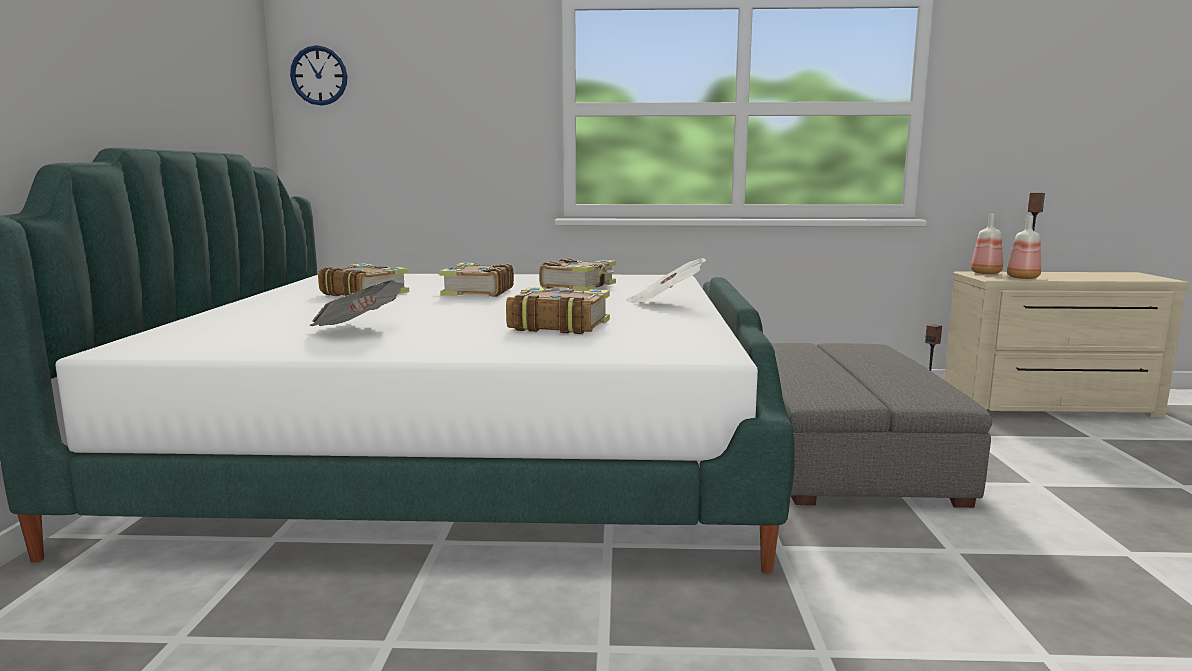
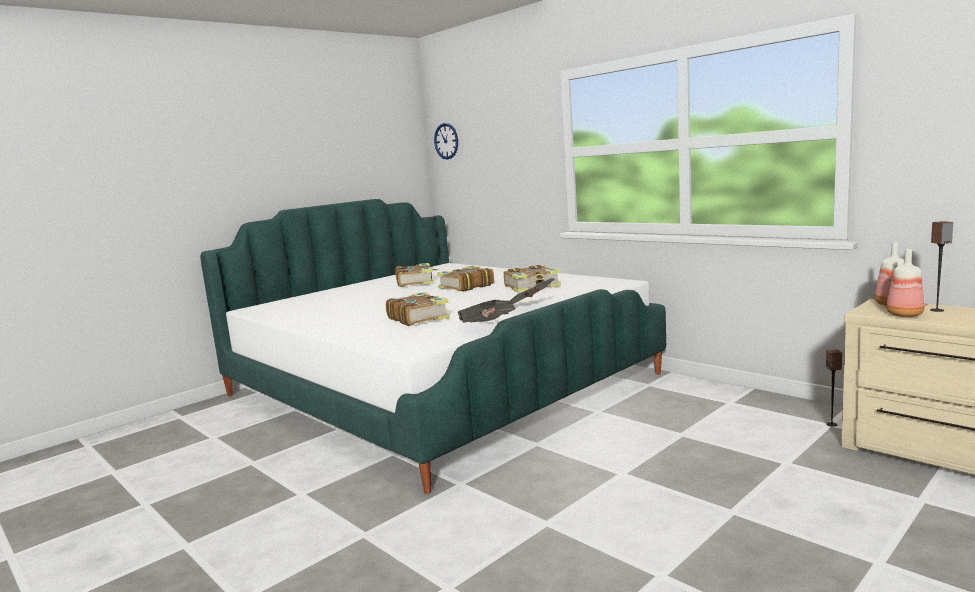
camera: 45 degrees right, 0 degrees up
(358, 330) = (340, 309): newspaper -> newspaper (487, 328)
(841, 453) = (637, 444): grey ottoman -> none

